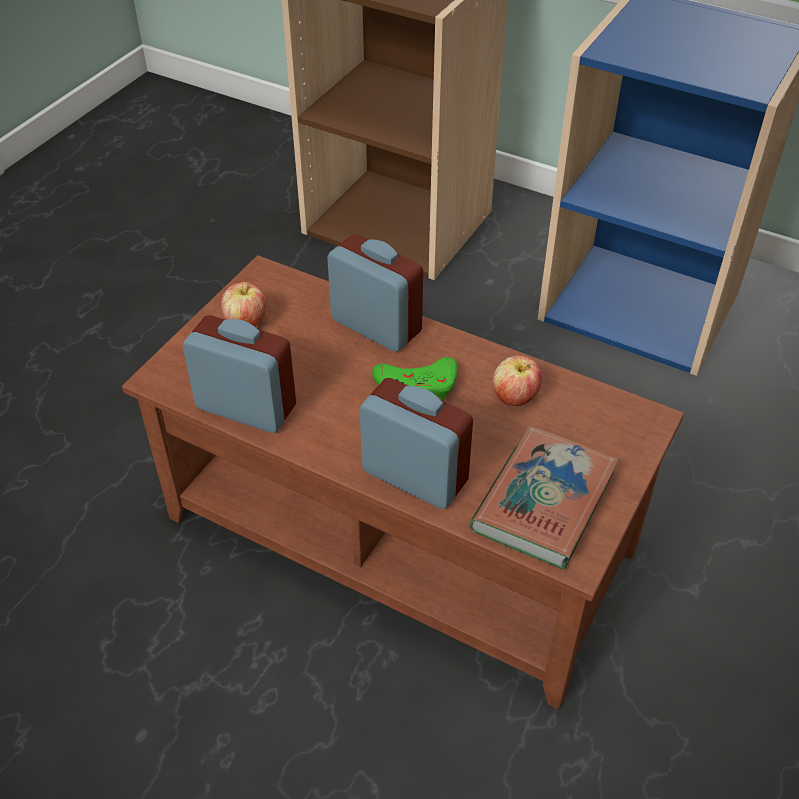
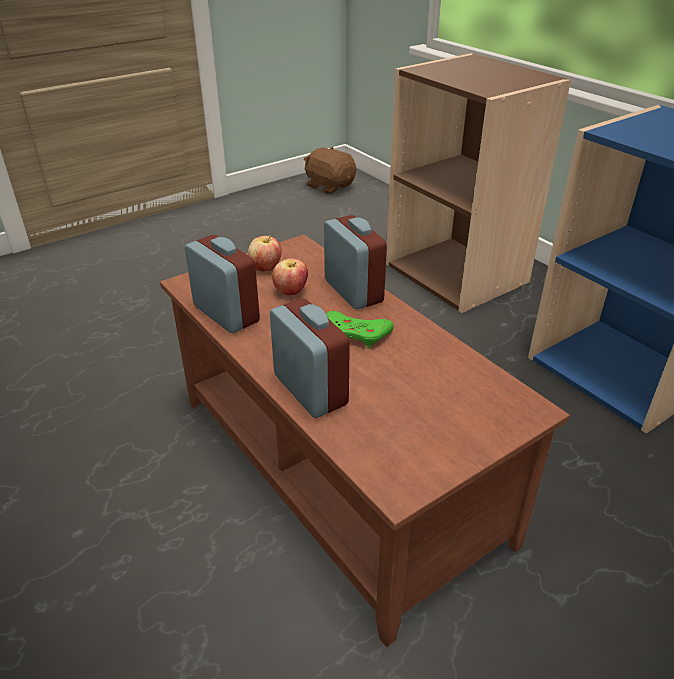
camera: 25 degrees right, 10 degrees down
(151, 121) = (329, 186): none -> brown plush toy
(514, 398) = (426, 362): apple -> apple (291, 292)
(544, 502) = (400, 440): book -> none

